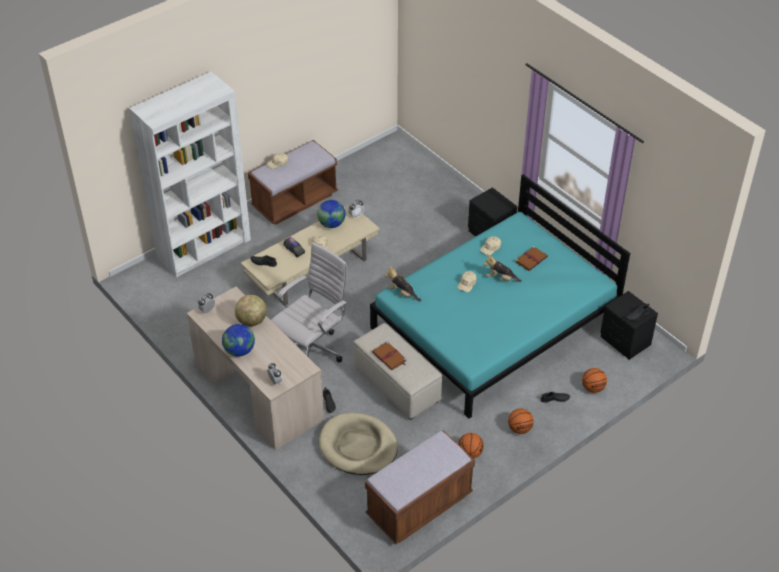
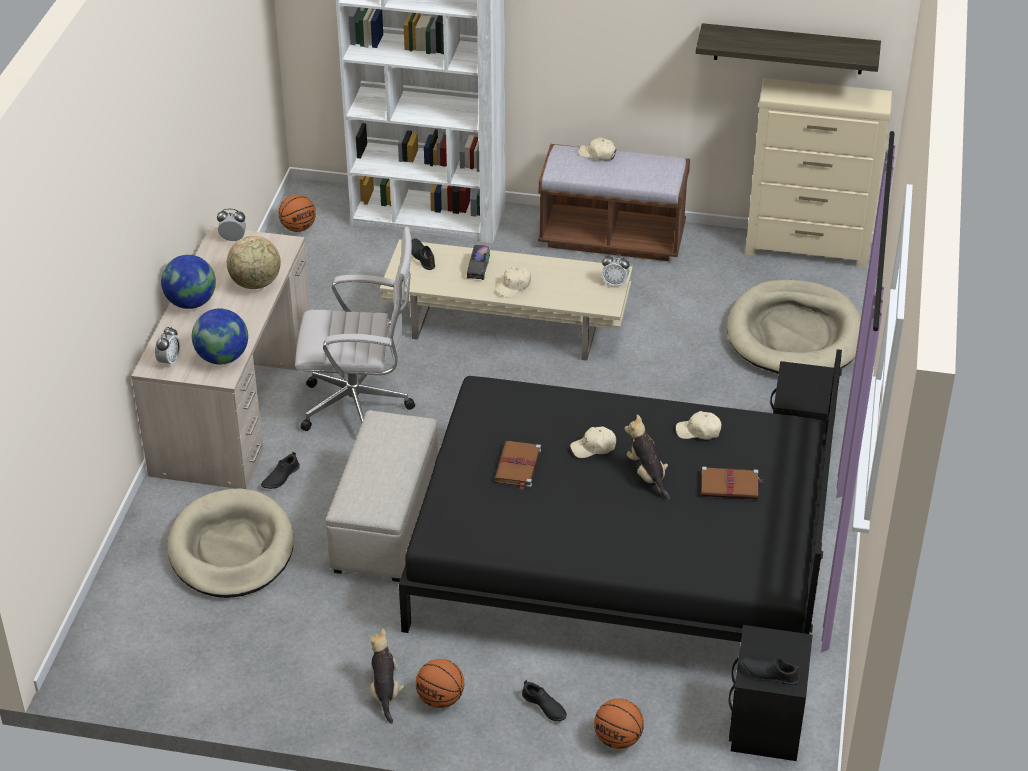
camera: 50 degrees right, 5 degrees down
(331, 224) = (569, 272): globe -> globe (222, 358)
(347, 58) = (789, 49): none -> shelf
(375, 151) = (808, 249): none -> beige dresser
(390, 357) = (371, 458): brown book -> brown book (517, 466)
(402, 293) = (496, 397): plush toy -> plush toy (385, 691)
(419, 506) = (183, 671): brown bench -> none
(422, 190) = (794, 334): none -> beige dog bed
(470, 453) = (335, 670): basketball -> basketball (298, 228)
(495, 324) = (621, 556): turquoise bed -> black bed

